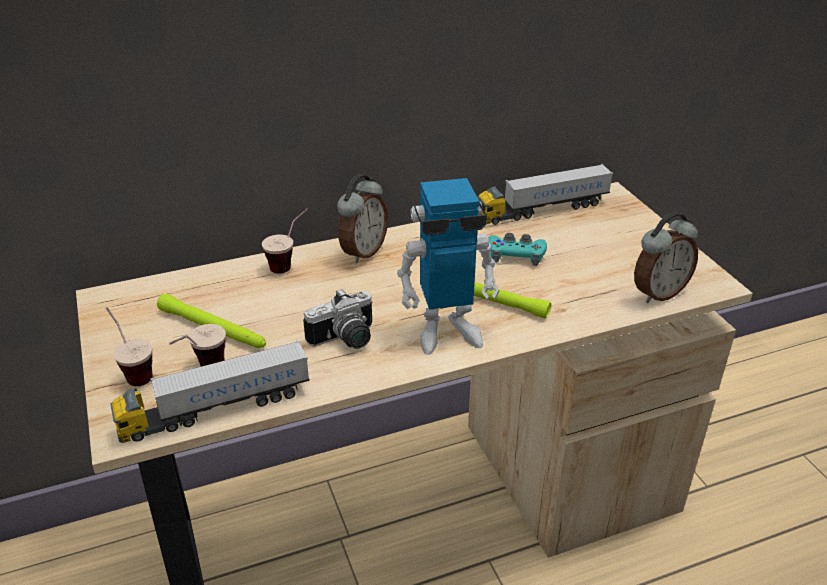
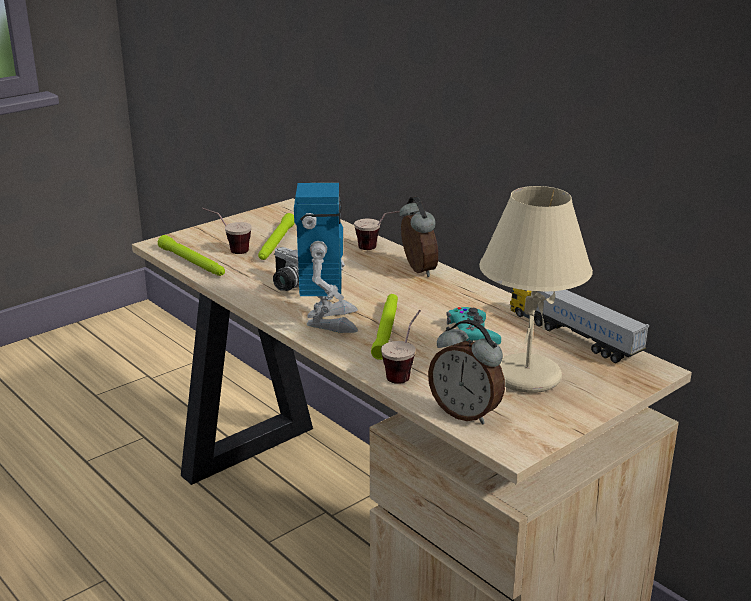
camera: 70 degrees right, 10 degrees down
(133, 371) = (218, 232): cup -> cup (404, 372)
(216, 409) = (192, 262): toy truck -> green flashlight
(362, 252) = (416, 270): alarm clock -> alarm clock turned 120 degrees counterclockwise
(447, 330) = (328, 320): toy robot -> toy robot turned 150 degrees counterclockwise
(604, 249) = (526, 376): none -> beige table lamp

